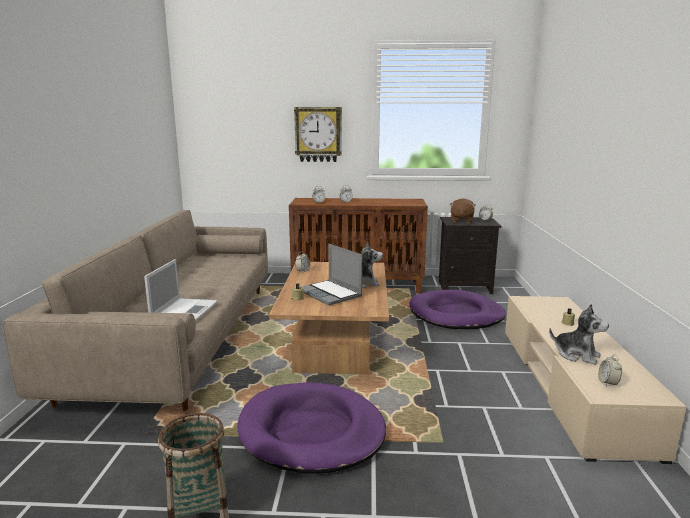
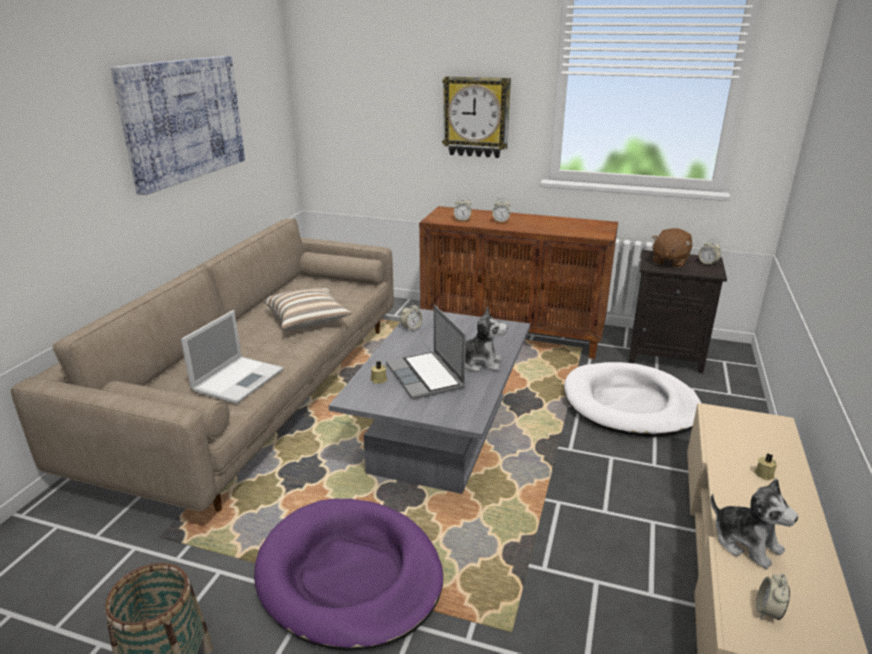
camera: 15 degrees right, 10 degrees up
(113, 128) = (182, 120): none -> picture
(218, 276) = (308, 320): none -> pillow
(335, 343) = (440, 432): brown coffee table -> grey coffee table
(456, 314) = (630, 404): purple dog bed -> white dog bed

